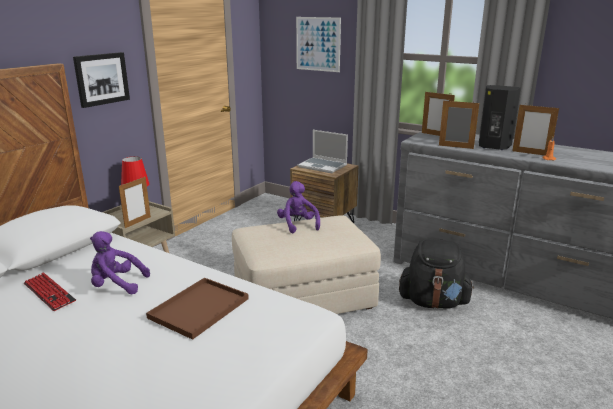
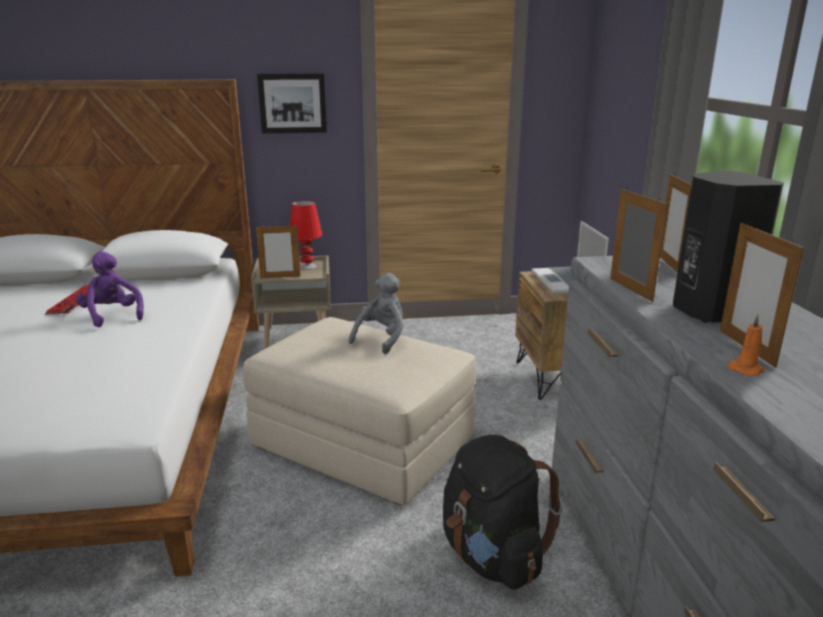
camera: 50 degrees right, 0 degrees up
(198, 309) = (91, 363): brown tray -> none
(298, 225) = (382, 338): purple plush toy -> grey plush toy
(318, 44) = (636, 80): picture -> none

